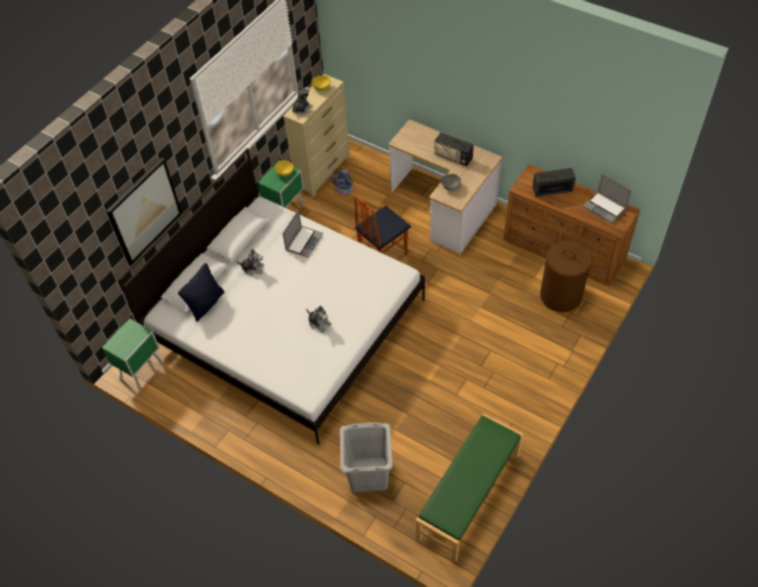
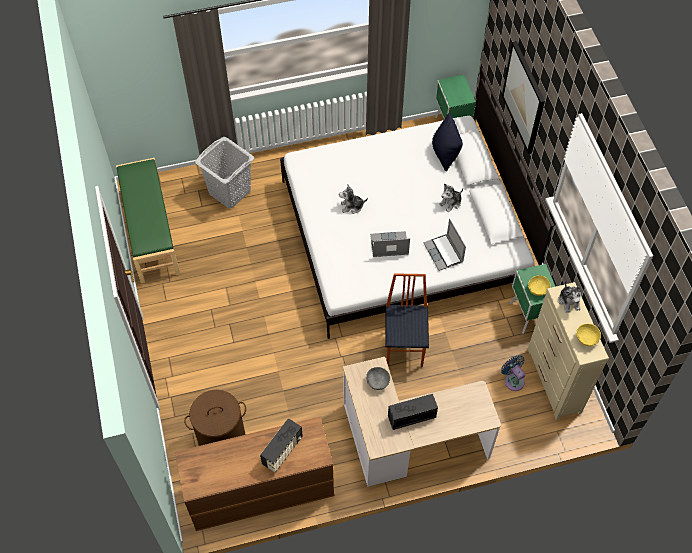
camera: 130 degrees right, 5 degrees up
(605, 208) = (217, 473): laptop -> laptop (388, 245)

